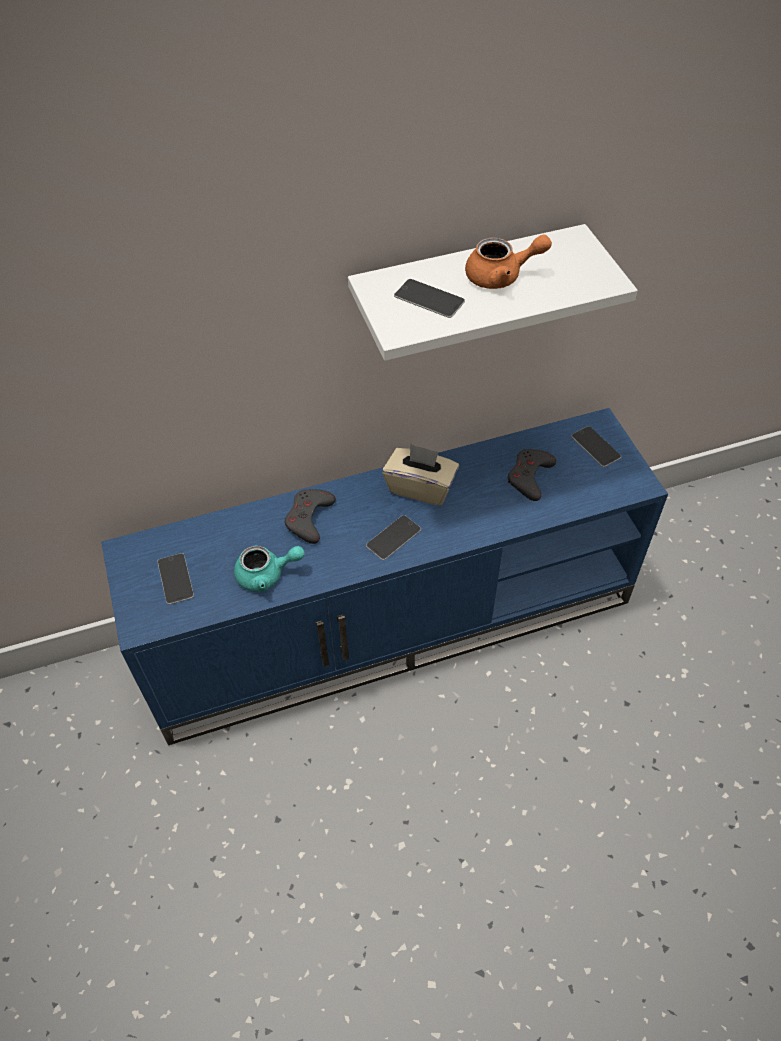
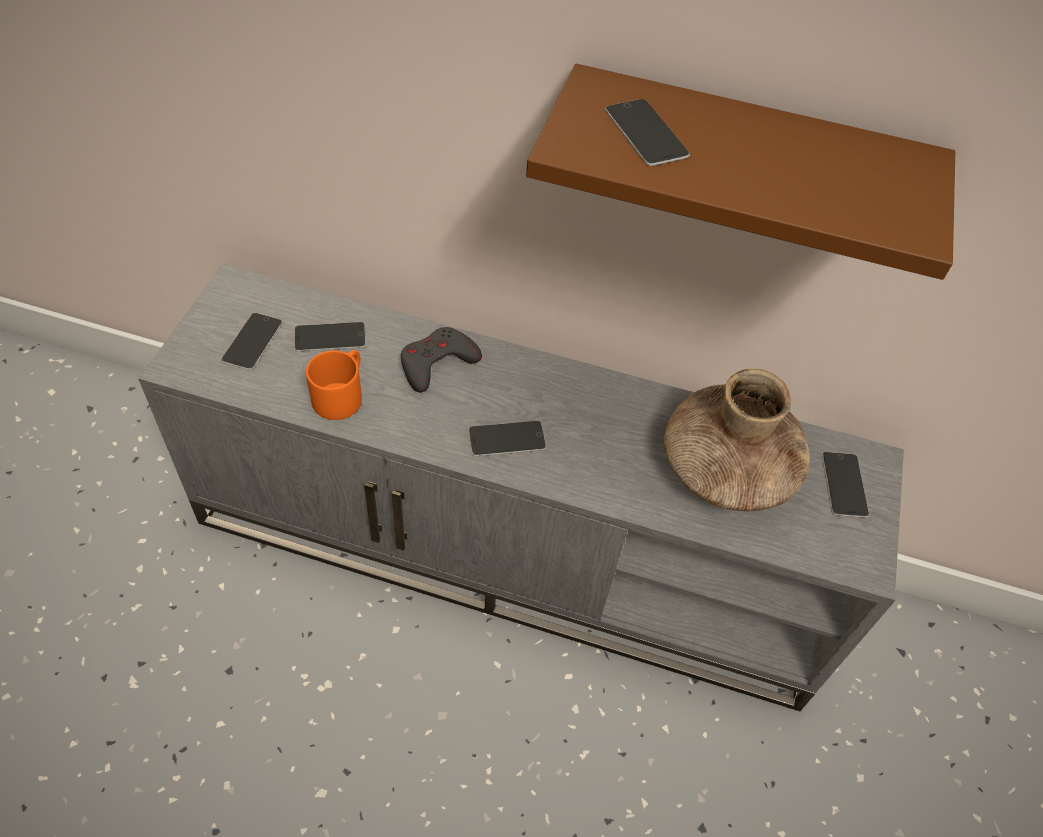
camera: 30 degrees right, 0 degrees up
(225, 544) = (330, 337): none -> phone
(267, 575) = (341, 394): turquoise teapot -> orange mug
(393, 621) = (512, 550): blue tv stand -> grey tv stand
(421, 487) = (587, 403): beige tissue box -> none
(466, 289) = (741, 167): white shelf -> brown shelf
(501, 276) = (768, 154): orange teapot -> none
(529, 477) = (727, 469): grey game controller -> brown vase

